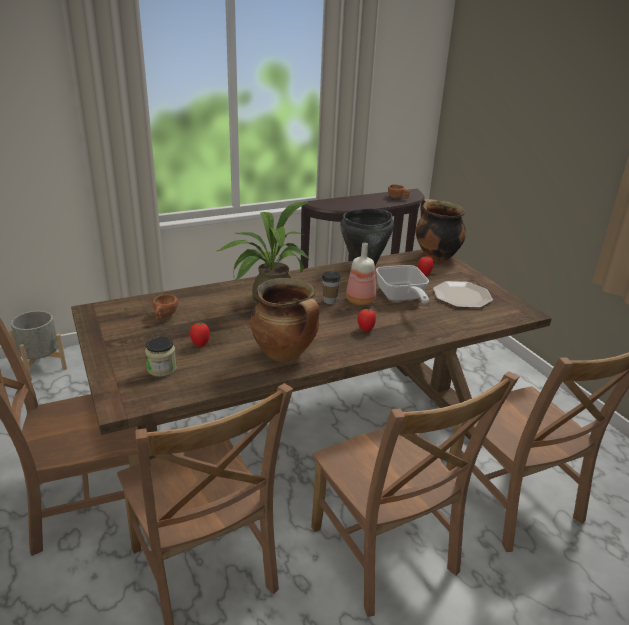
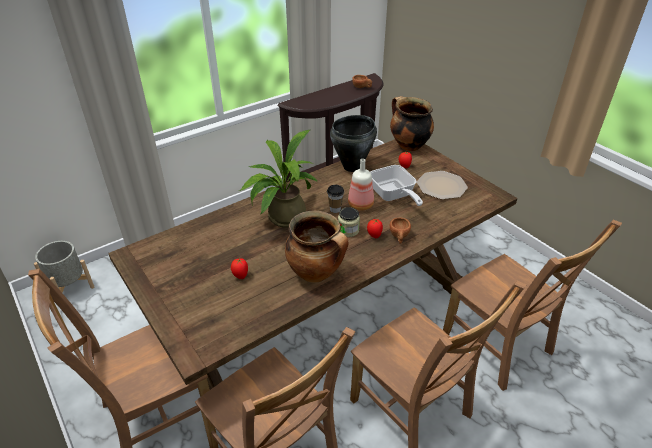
camera: 10 degrees left, 10 degrees up
(162, 369) = (216, 308): jar -> jar (348, 230)
(164, 316) = (198, 250): brown cup -> brown cup (399, 237)

